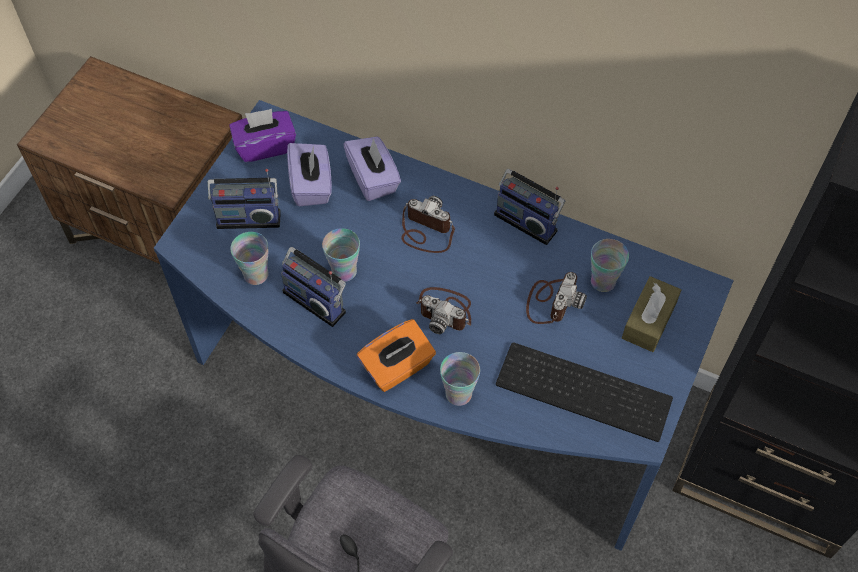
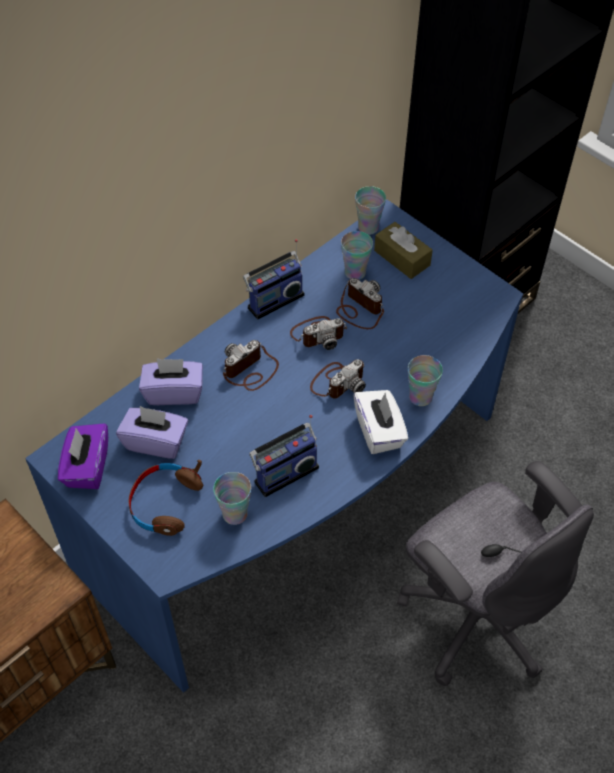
camera: 70 degrees left, 5 degrees down
(248, 216) = (165, 503): radio -> brown headphones
(344, 271) = (264, 443): cup -> cup (368, 227)
(397, 367) = (379, 432): orange tissue box -> white tissue box
(500, 274) = (318, 334): none -> camera
(586, 389) = (447, 315): keyboard -> none

